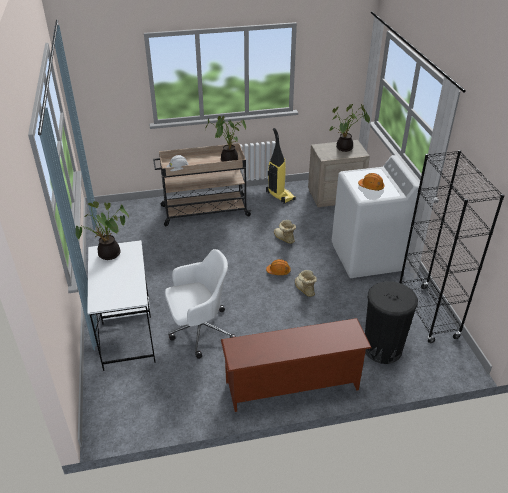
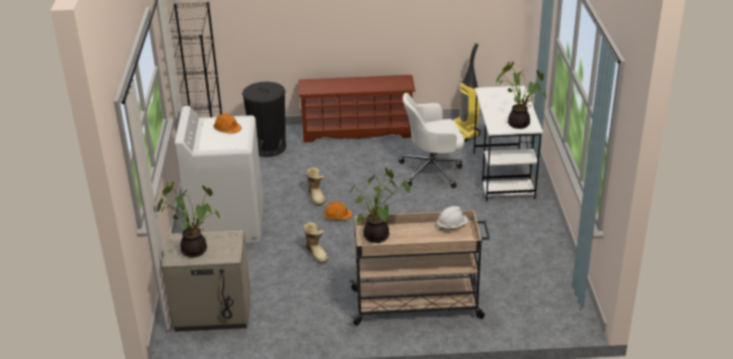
camera: 170 degrees left, 5 degrees down
(279, 196) = (297, 321): vacuum cleaner -> vacuum cleaner (463, 132)

